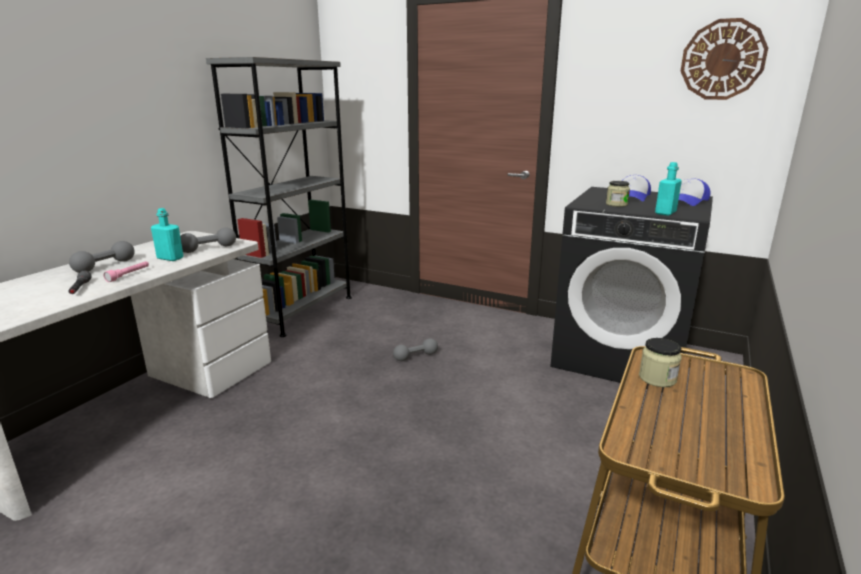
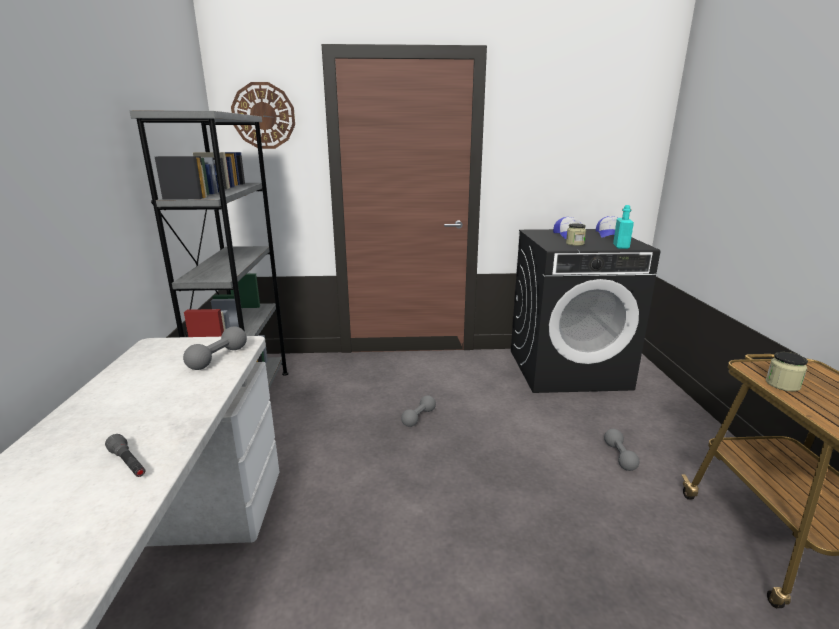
camera: 30 degrees left, 0 degrees up
(105, 266) = (106, 418): grey dumbbell -> grey dumbbell (619, 456)
(129, 275) = (171, 422): pink flashlight -> none
(170, 258) = (188, 382): turquoise bottle -> none
(722, 60) = (615, 121): wall clock -> wall clock (263, 116)

